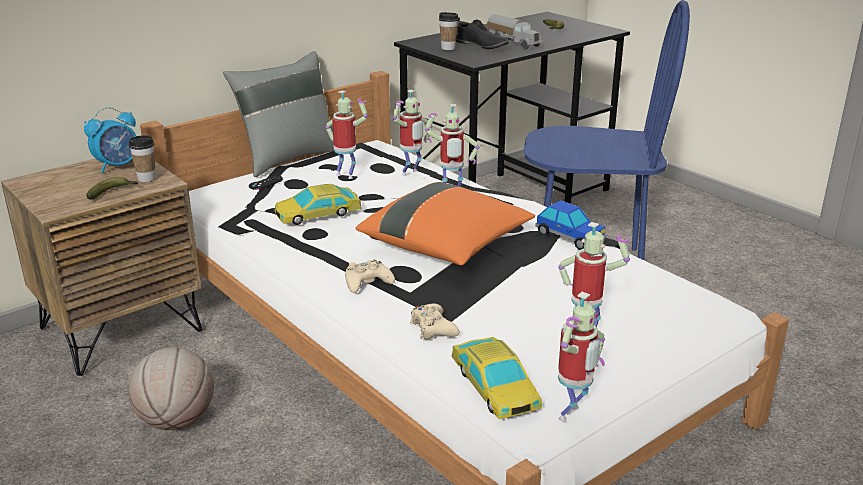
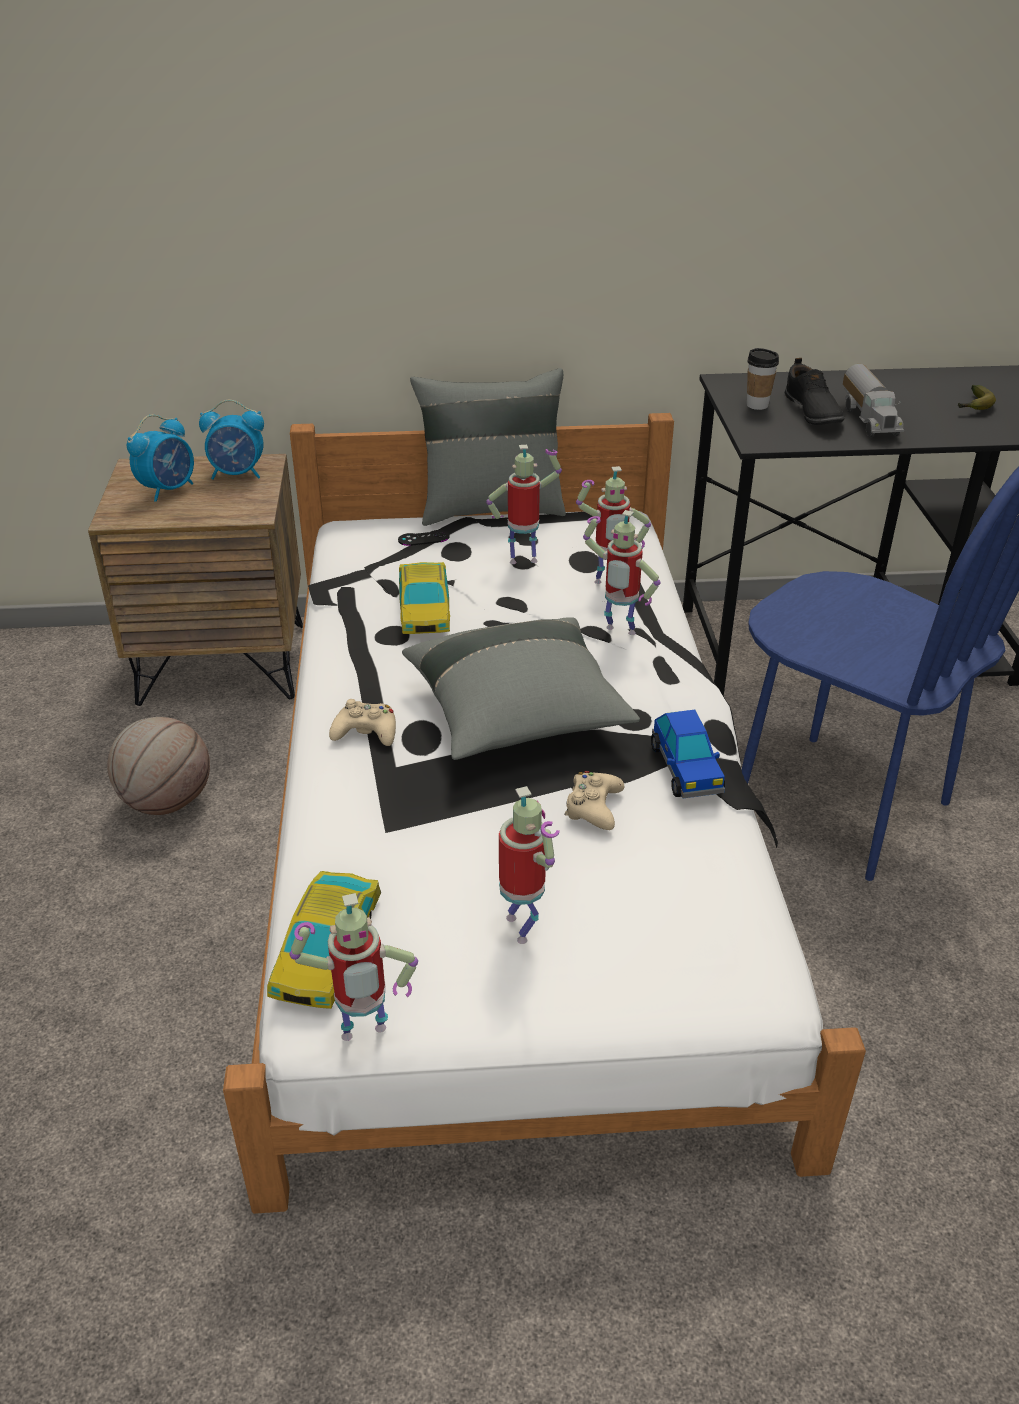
camera: 35 degrees right, 10 degrees up
(75, 186) = (168, 490): none -> alarm clock
(112, 193) = (190, 511): banana -> none
(146, 178) = (243, 502): cup -> none
(318, 213) = (424, 607): toy car -> toy car turned 105 degrees counterclockwise
(347, 175) = (523, 559): toy robot -> toy robot turned 75 degrees counterclockwise
(433, 328) = (358, 831): beige game controller -> beige game controller (593, 807)
(446, 246) = (517, 716): orange pillow -> grey pillow

